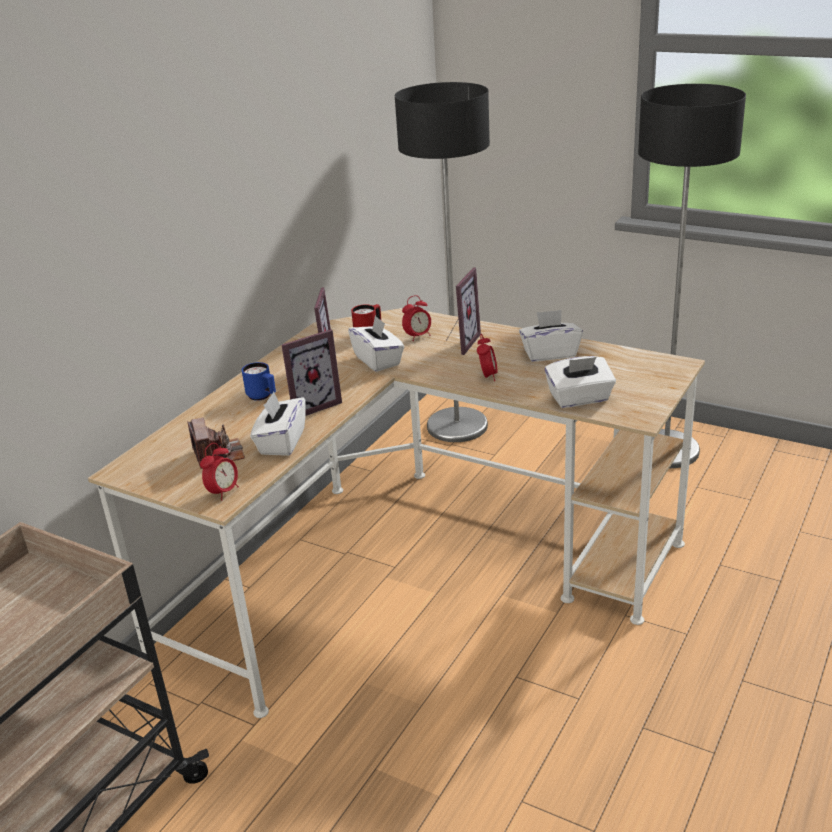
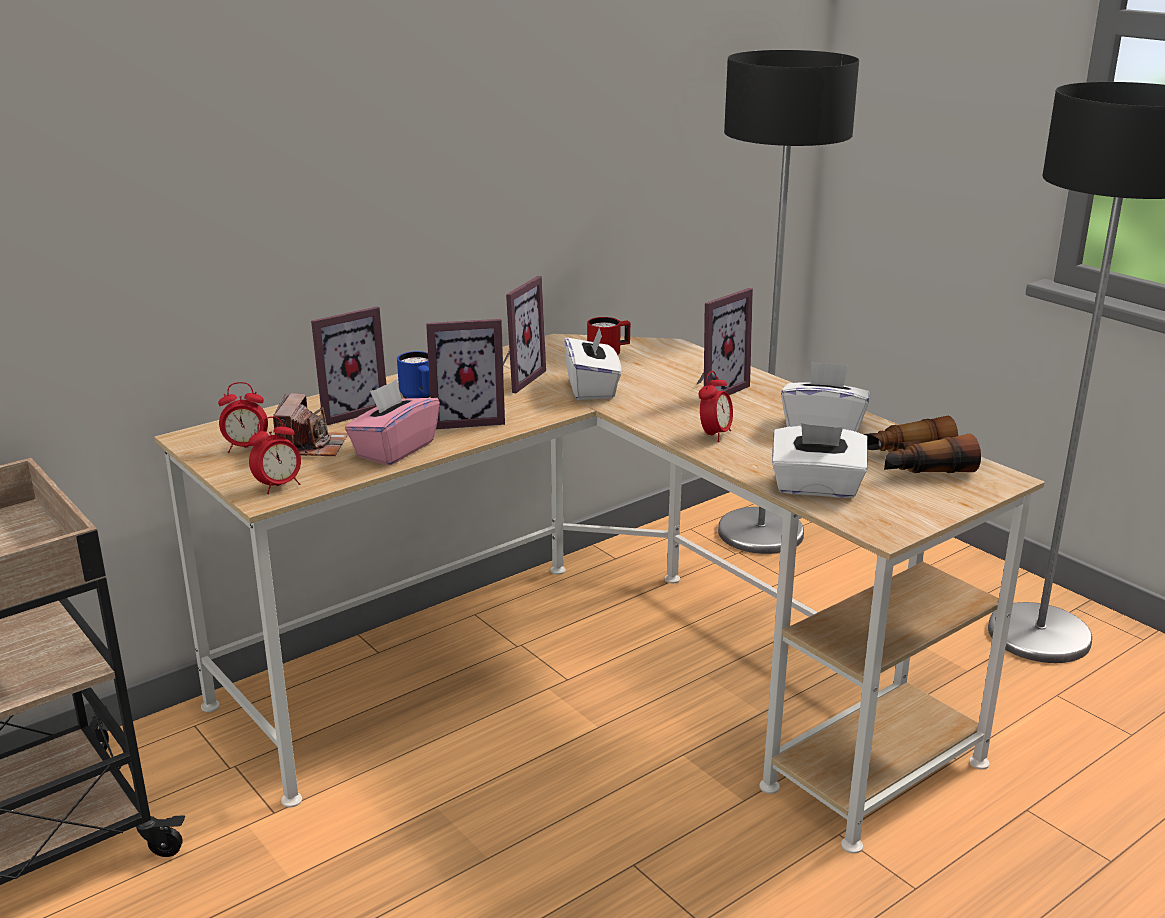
camera: 20 degrees right, 5 degrees down
(219, 420) = (347, 411): none -> picture frame
(281, 442) = (394, 449): white tissue box -> pink tissue box
(418, 336) = (666, 373): alarm clock -> alarm clock (246, 448)
(624, 367) = (914, 464): none -> binoculars

